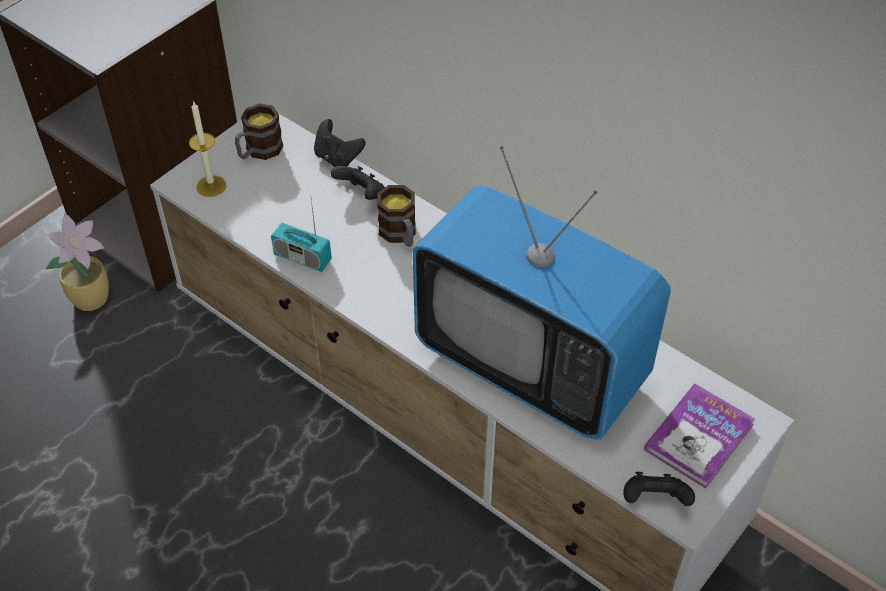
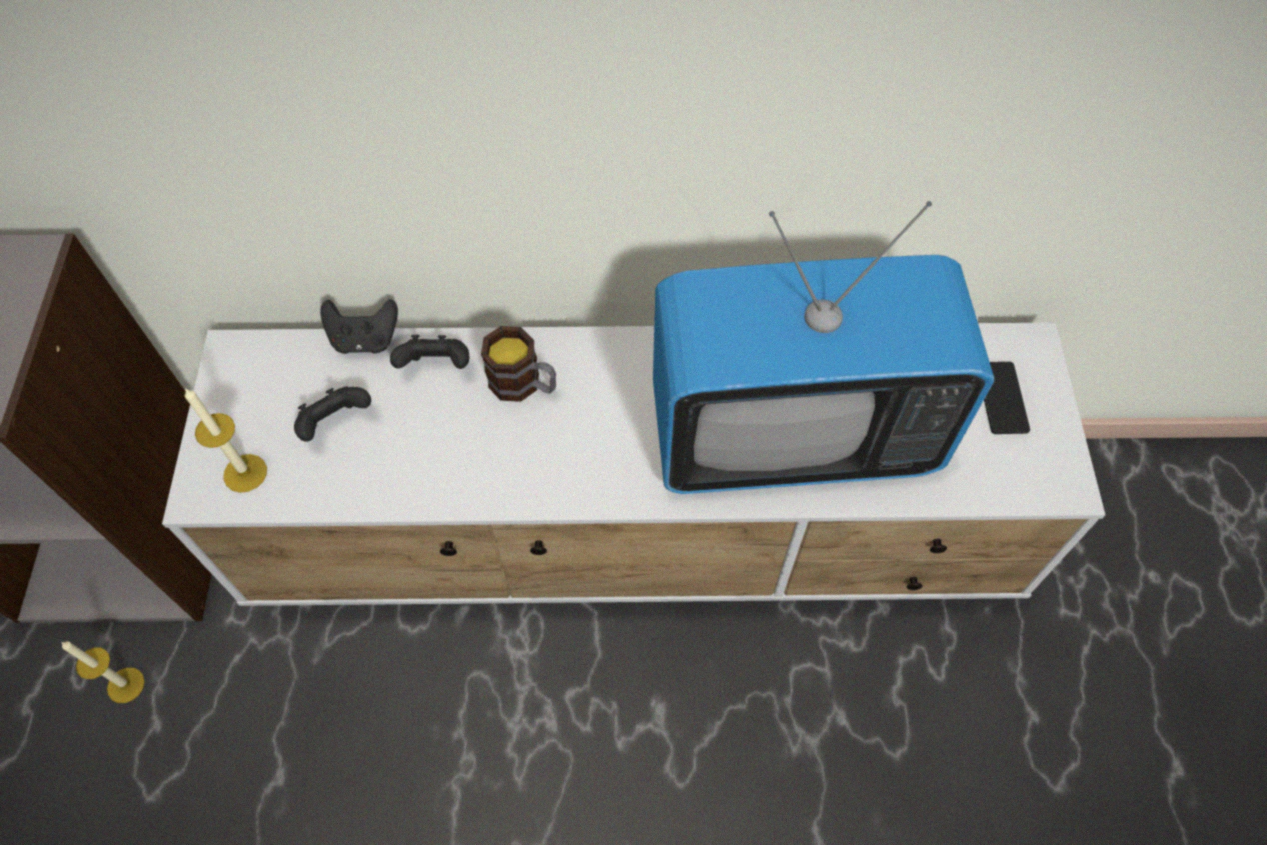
camera: 40 degrees left, 10 degrees up
(93, 298) = (126, 685): potted plant -> candle
(259, 151) = (262, 392): mug -> none
(302, 258) = (443, 486): radio -> none
(654, 501) = (1029, 492): black game controller -> black game controller (335, 423)
(699, 437) = (1002, 398): book -> phone

